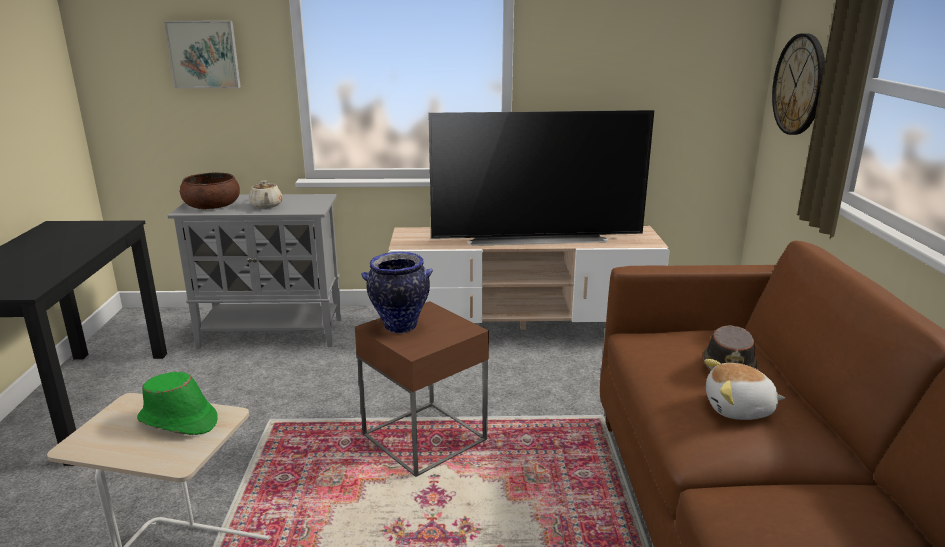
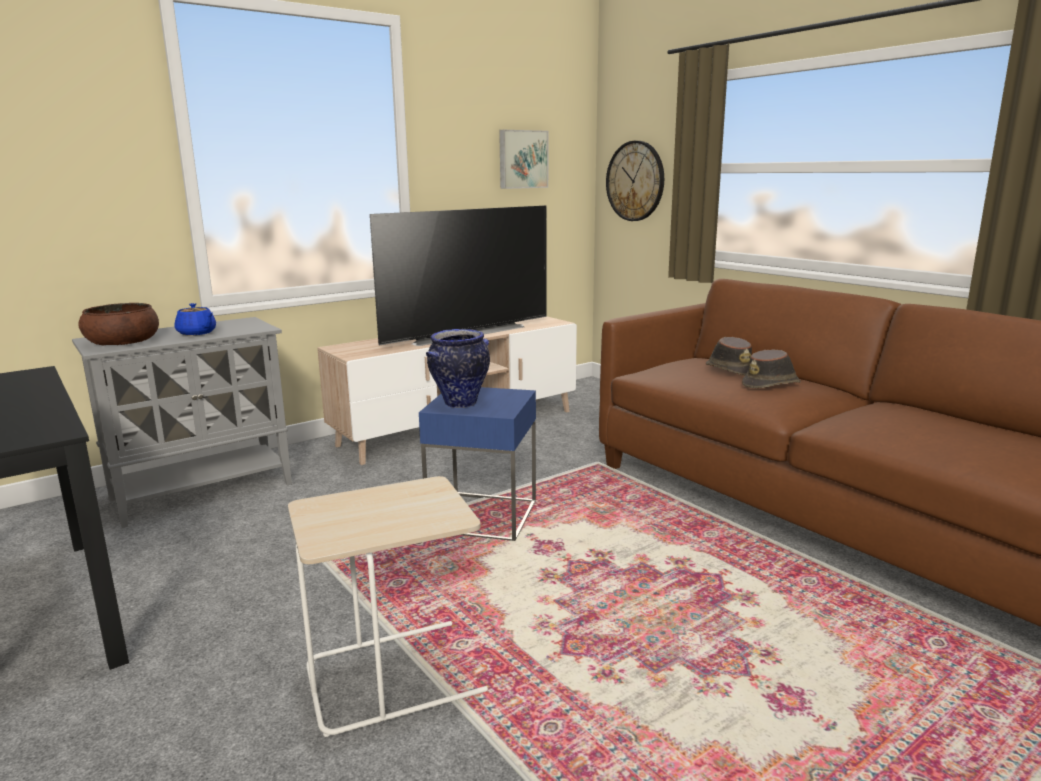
camera: 35 degrees left, 5 degrees down
(178, 421) = (393, 500): green hat -> none
(204, 54) = (62, 163): picture -> picture (522, 159)
(266, 206) = (197, 333): beige teapot -> blue teapot
(424, 438) = (483, 516): brown side table -> blue side table
(739, 409) = (771, 385): plush toy -> brown hat

